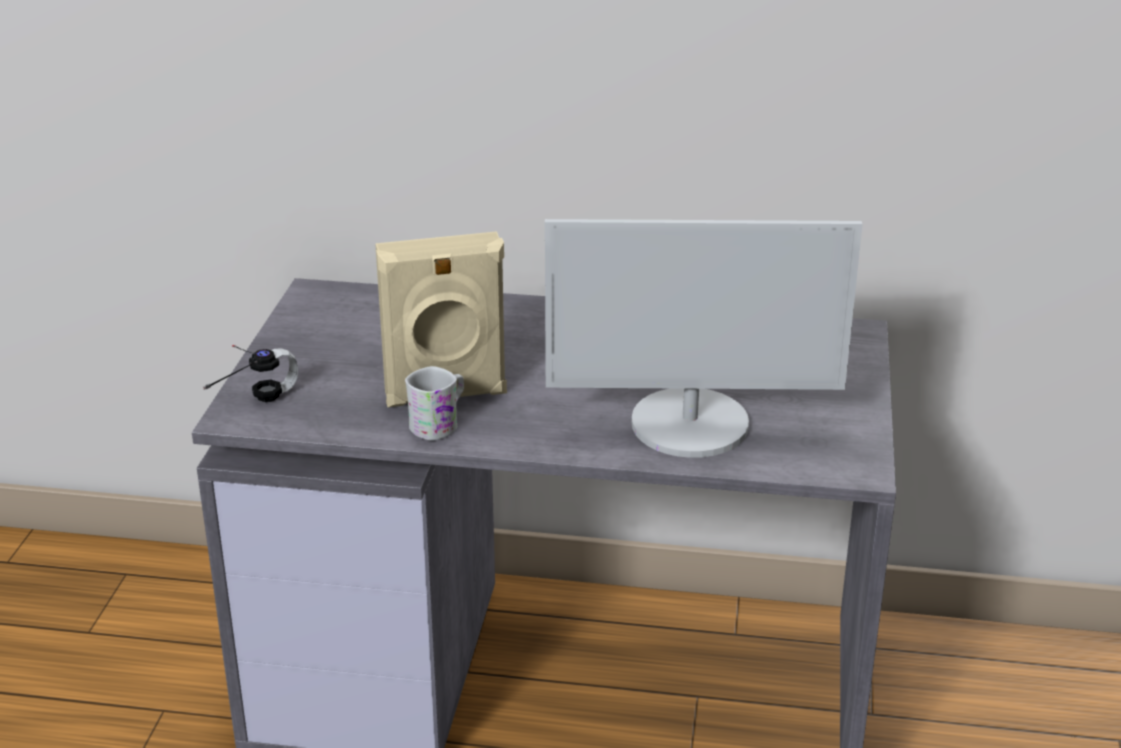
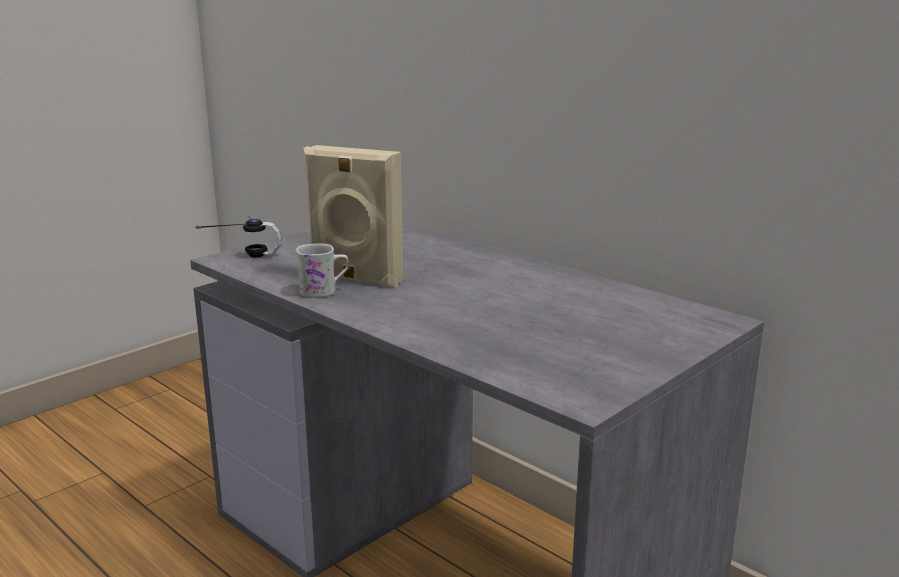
camera: 35 degrees right, 10 degrees down
(690, 425) = (490, 336): monitor -> none

